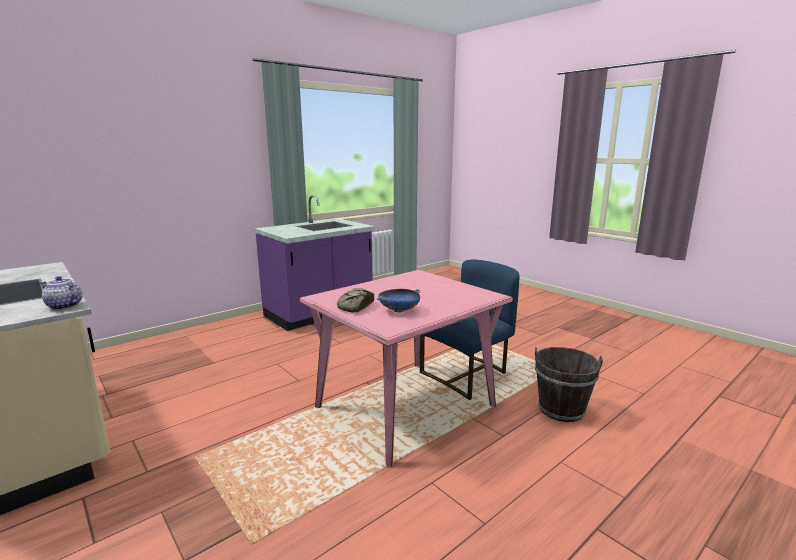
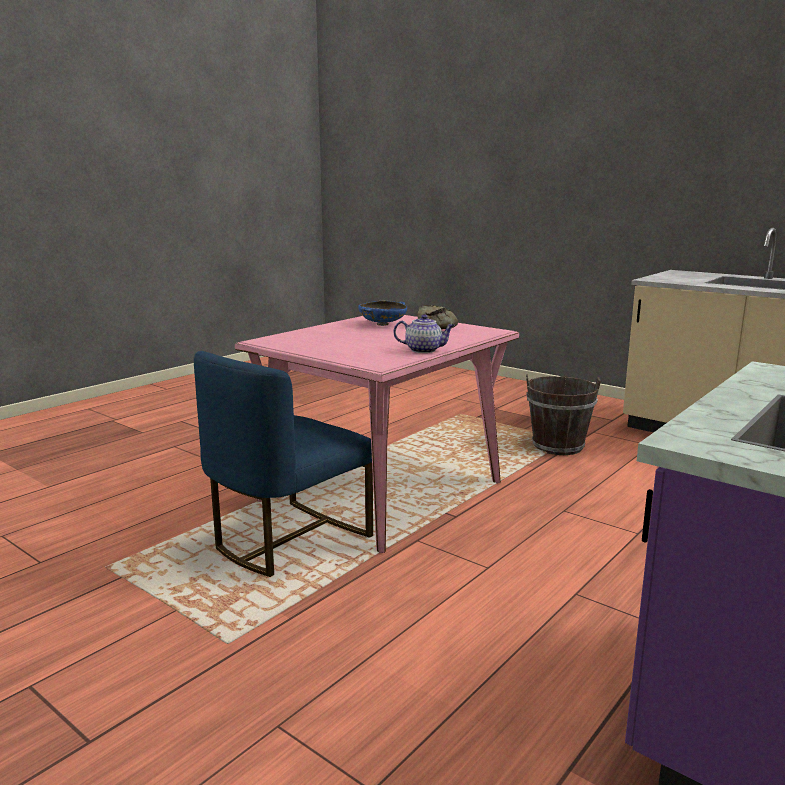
camera: 170 degrees right, 0 degrees up
(63, 306) = (659, 279): teapot -> teapot (424, 350)
(561, 409) = (165, 503): brown bucket -> brown bucket (557, 446)

